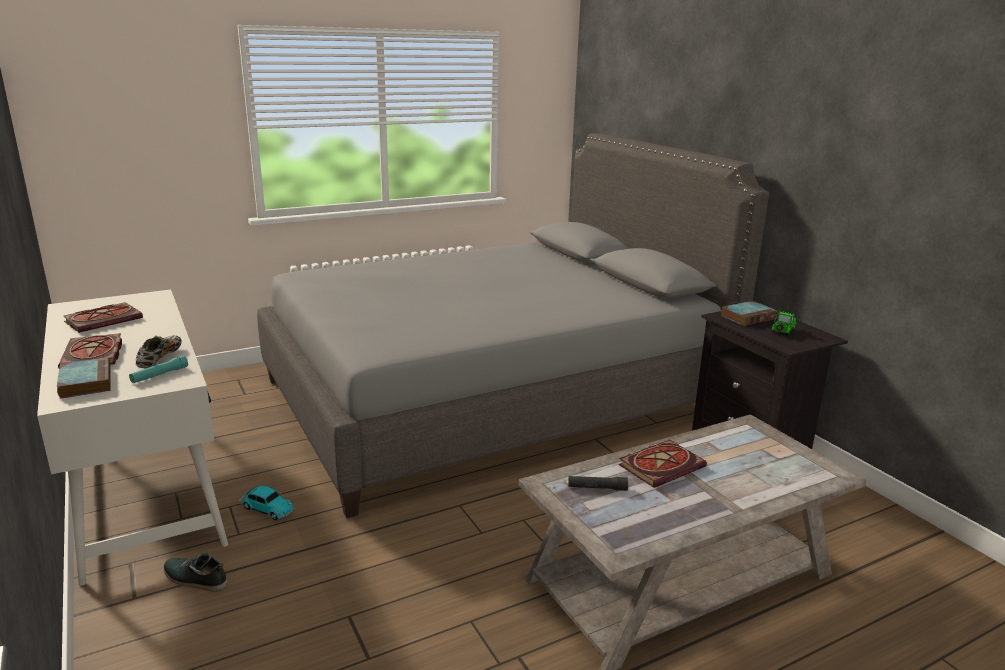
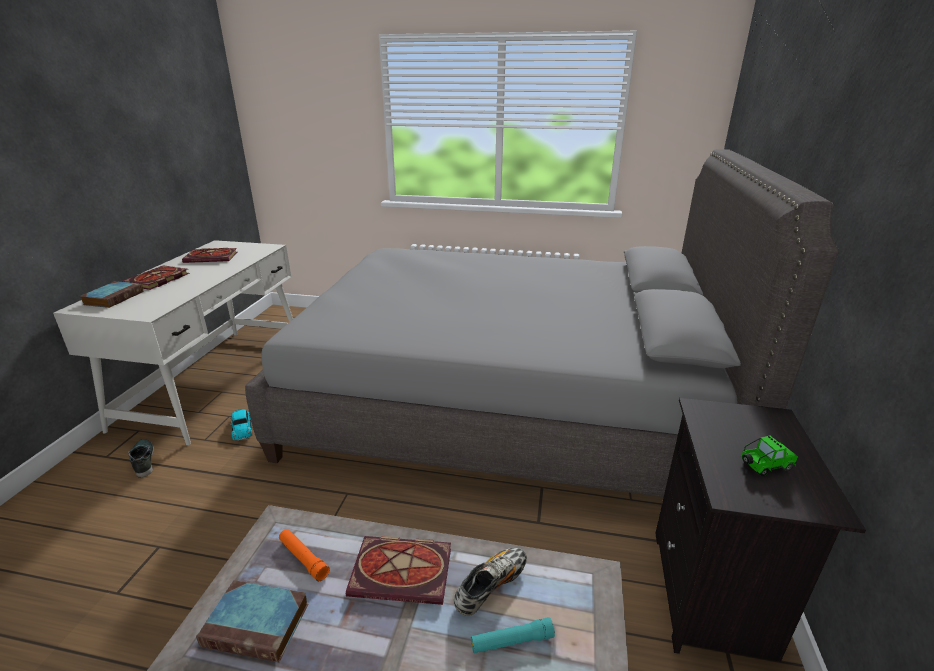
camera: 40 degrees right, 5 degrees up
(159, 375) = (149, 305): turquoise flashlight -> turquoise flashlight (511, 641)
(160, 358) = (175, 293): shoe -> shoe (490, 587)
(597, 488) = (303, 558): black flashlight -> orange flashlight
(748, 317) = (743, 424): book -> book (259, 624)

